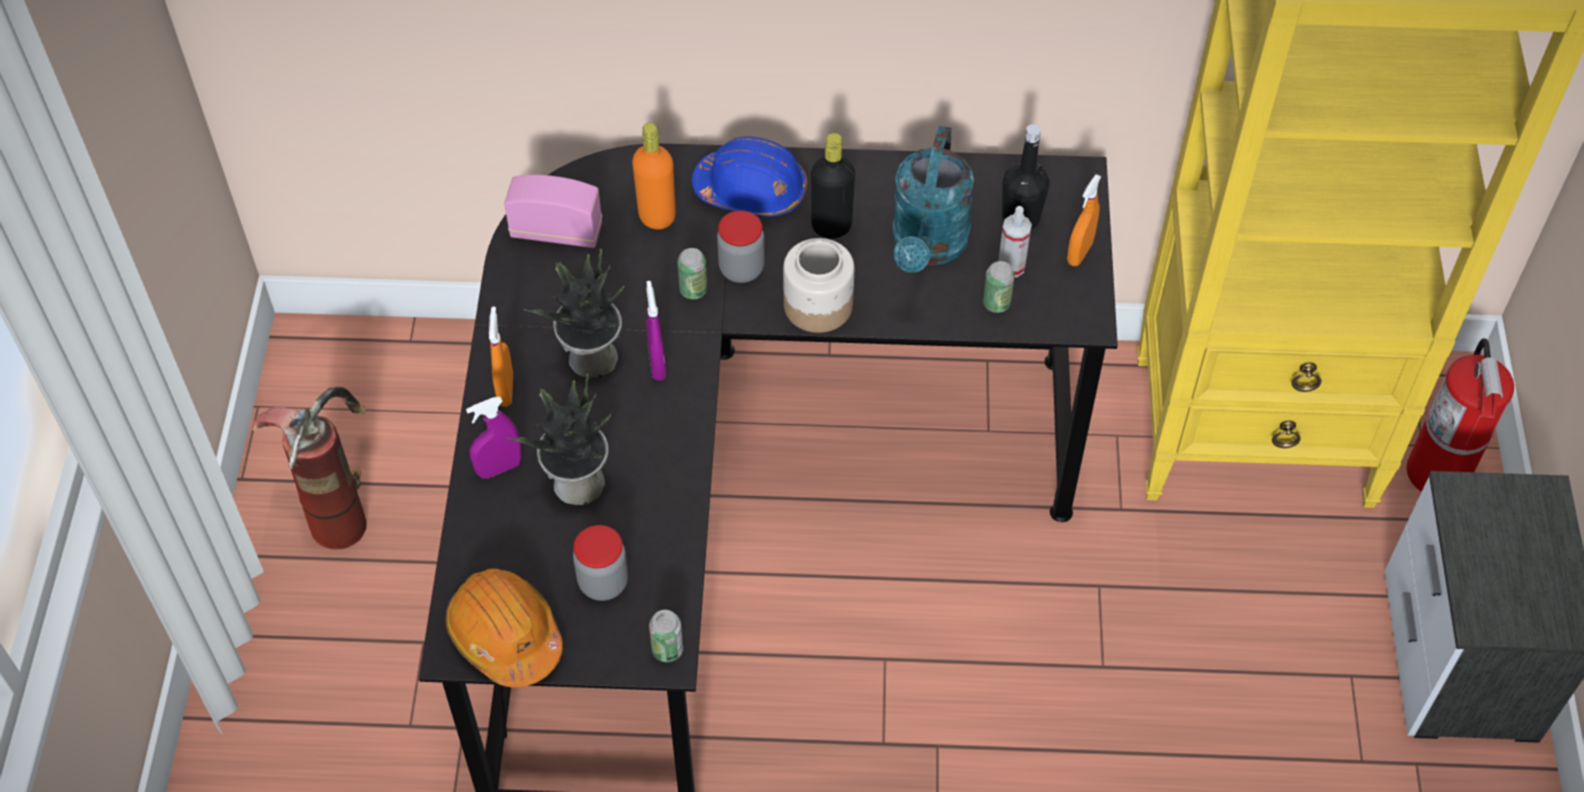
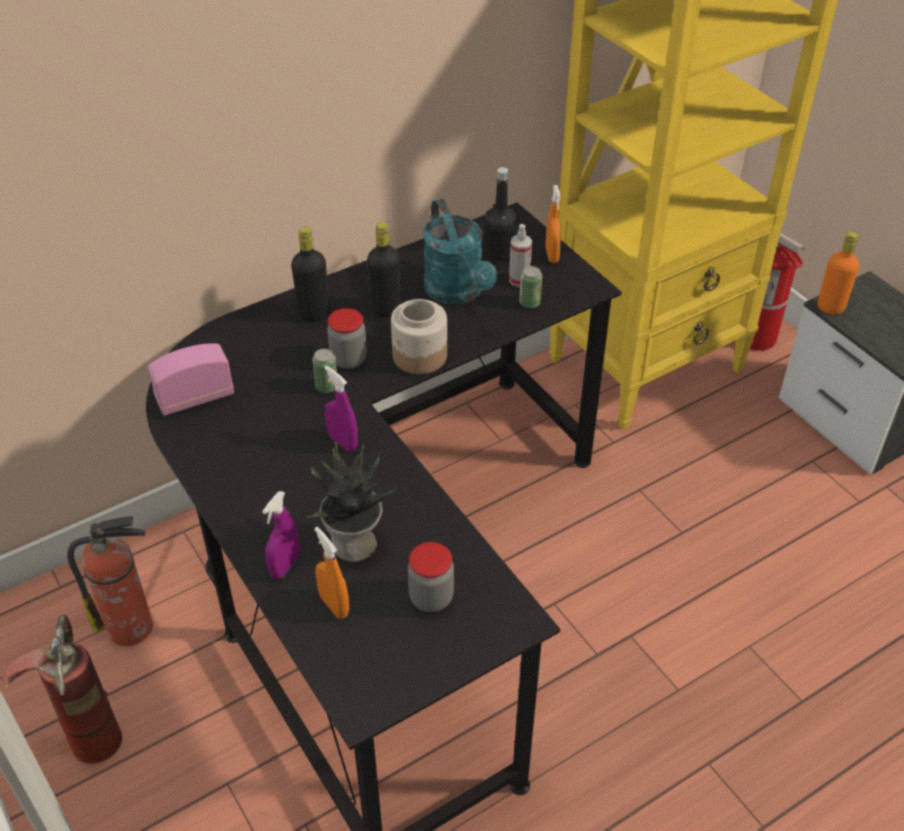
camera: 35 degrees left, 10 degrees down
(447, 426) = (133, 627): none -> fire extinguisher
(505, 390) = (244, 513): orange spray bottle -> orange spray bottle (334, 605)
(505, 635) = (390, 675): orange hard hat -> none
(591, 359) = (292, 462): potted plant -> none
(657, 216) = (261, 356): orange bottle -> orange bottle (830, 307)
(667, 649) = (517, 615): can -> none
(751, 191) = (314, 313): blue hard hat -> black bottle

